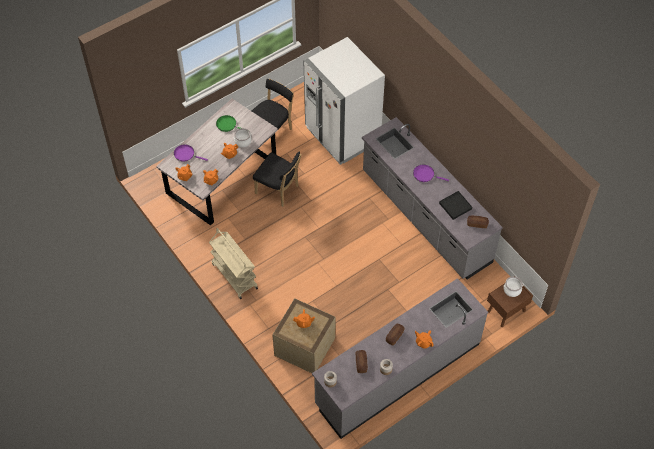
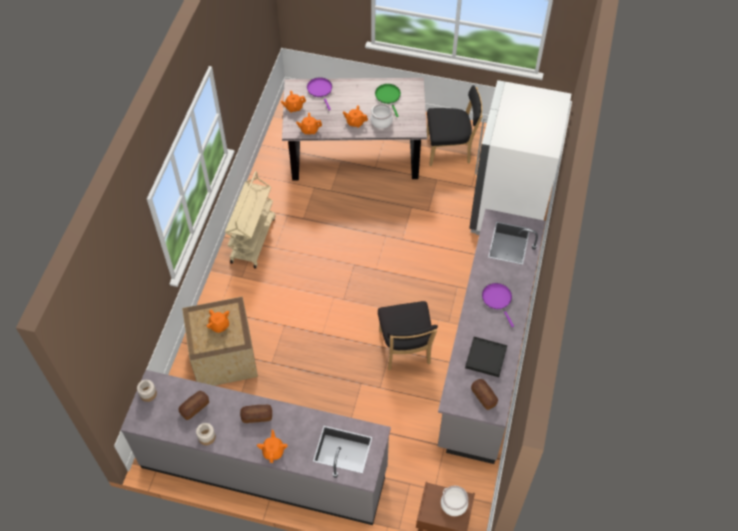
camera: 50 degrees right, 0 degrees up
(278, 190) = (386, 204): black chair -> black chair (405, 350)

